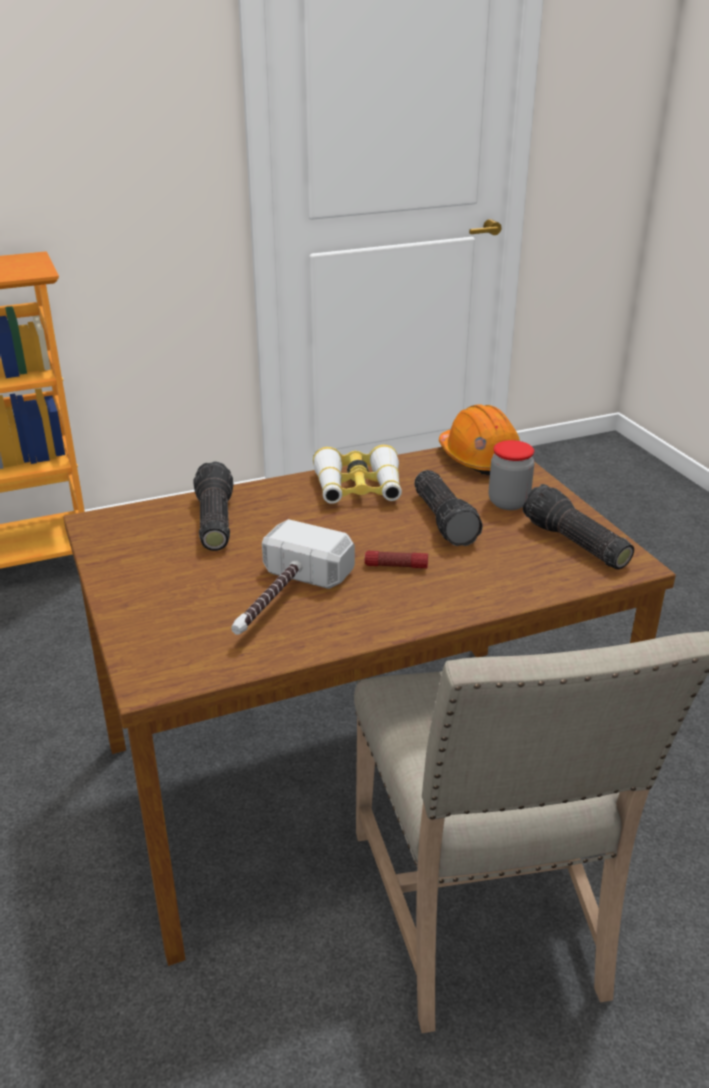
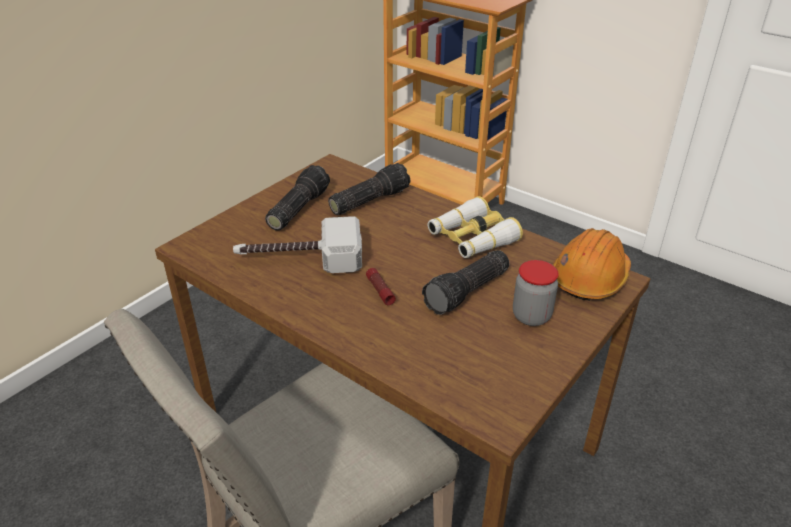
camera: 60 degrees right, 5 degrees up
(573, 543) = (500, 372): flashlight -> flashlight (297, 208)

